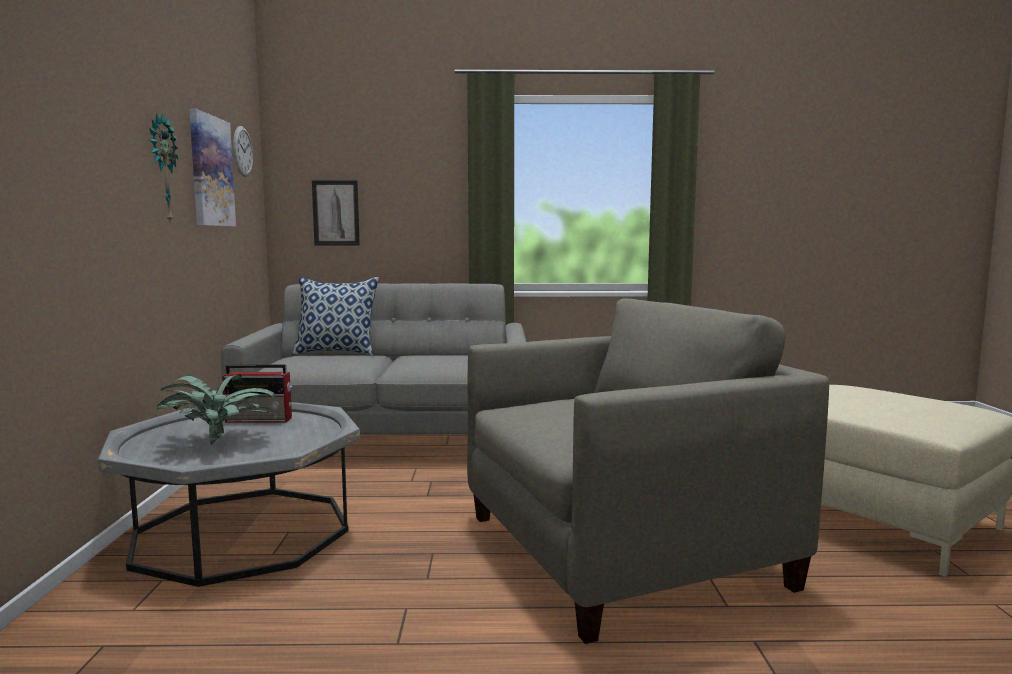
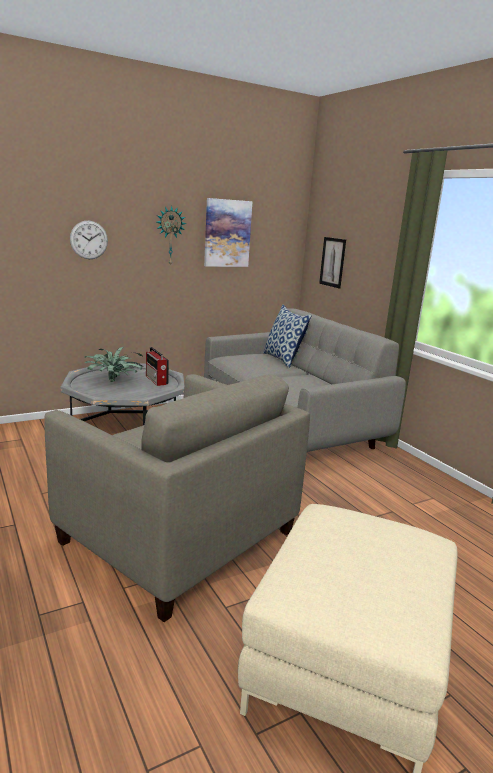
camera: 60 degrees right, 10 degrees up
(242, 151) = (274, 217): wall clock -> wall clock (89, 240)

